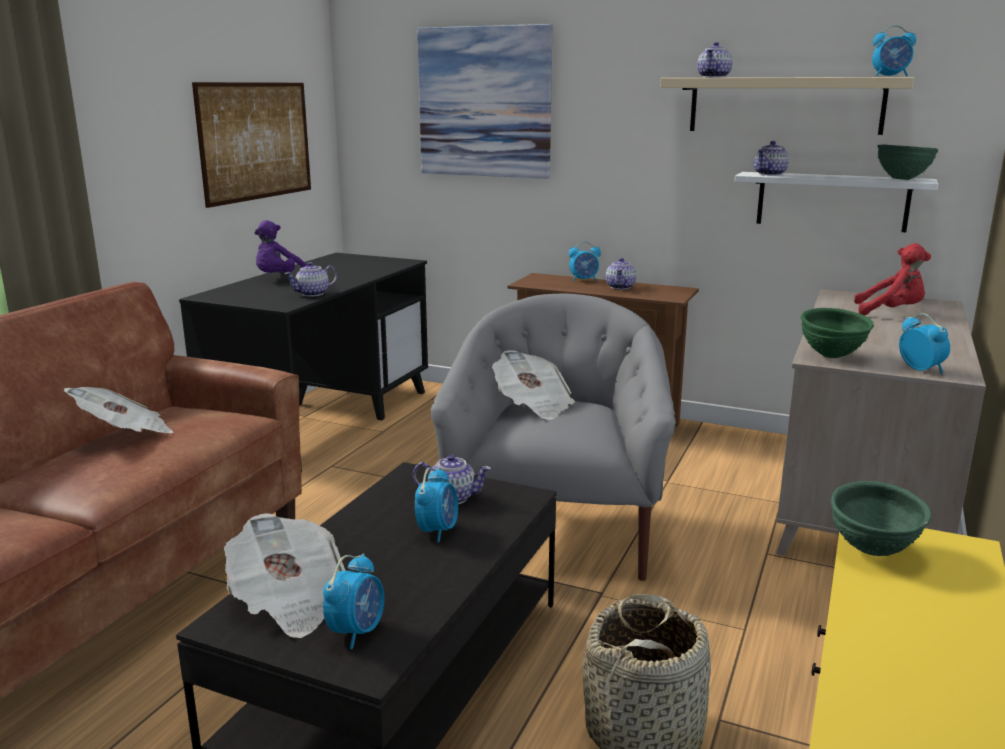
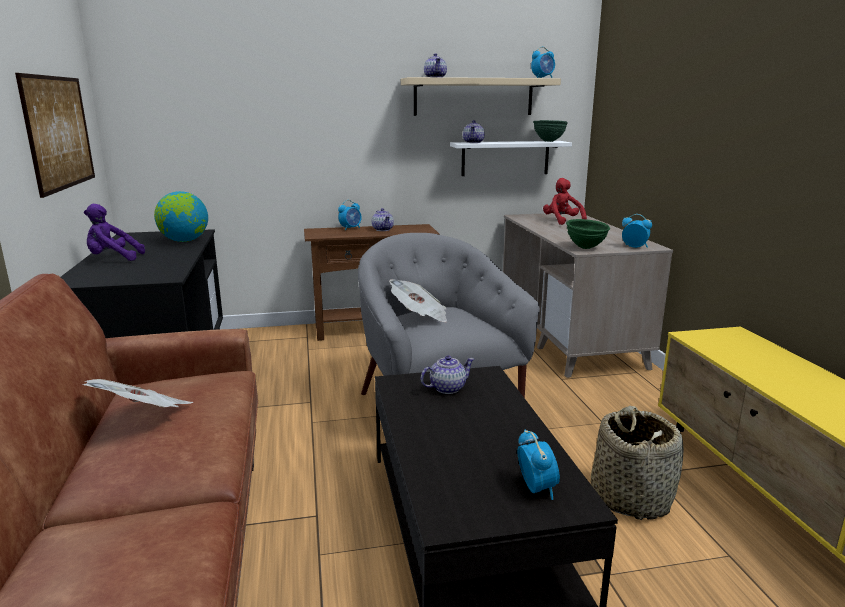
camera: 35 degrees left, 0 degrees up
(279, 279) = (113, 259): purple plush toy -> purple plush toy turned 90 degrees clockwise
(290, 602) = (464, 489): newspaper -> none
(312, 294) = (174, 265): teapot -> none
(372, 269) = (184, 241): none -> globe
(438, 531) = (474, 411): alarm clock -> none
(484, 102) = (249, 97): picture -> none
(872, 551) = (710, 346): green bowl -> none
(891, 312) = (562, 222): red plush toy -> red plush toy turned 90 degrees counterclockwise

